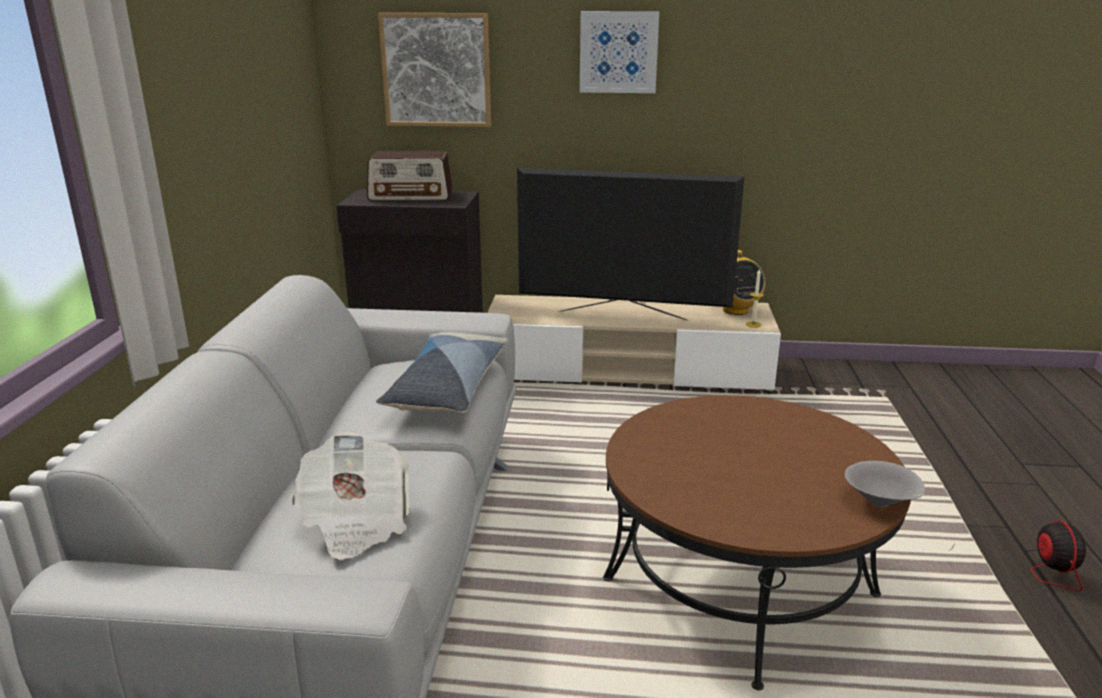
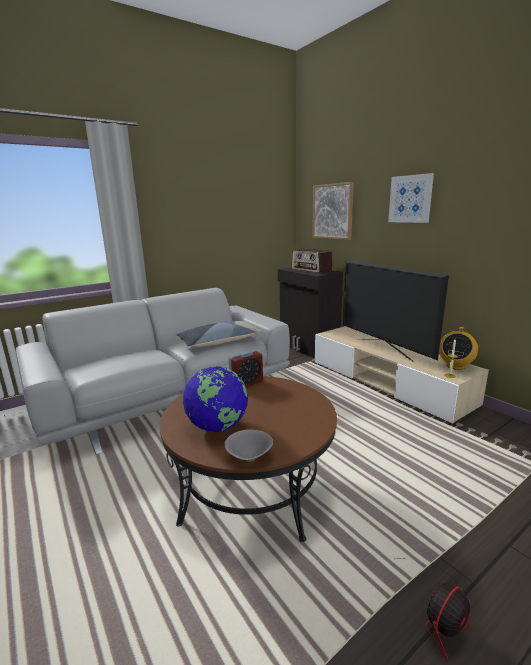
camera: 50 degrees right, 5 degrees down
(355, 521) = (105, 364): newspaper -> none
(655, 428) = (246, 383): none -> alarm clock
(771, 495) = (218, 426): none -> globe

